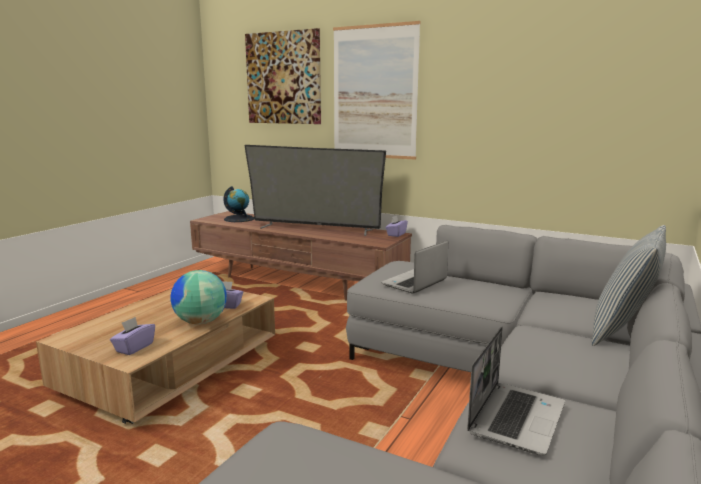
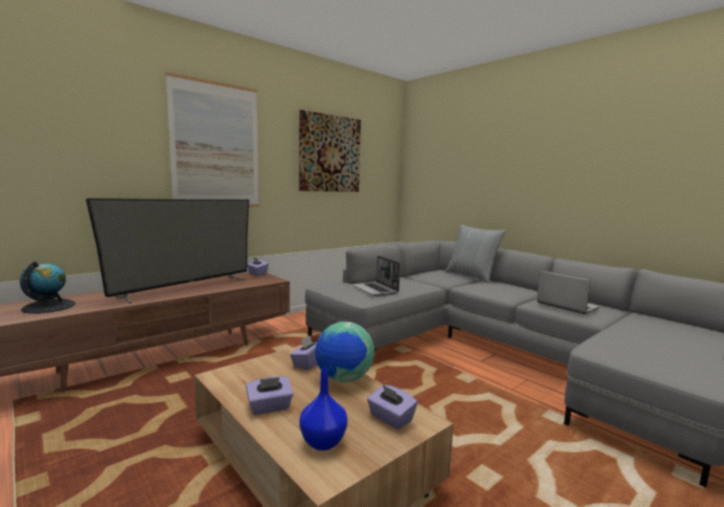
camera: 70 degrees left, 5 degrees down
(101, 331) = (324, 442): none -> blue vase
(147, 308) = (269, 407): none -> purple tissue box
(283, 78) = (88, 115): picture -> picture (330, 154)

